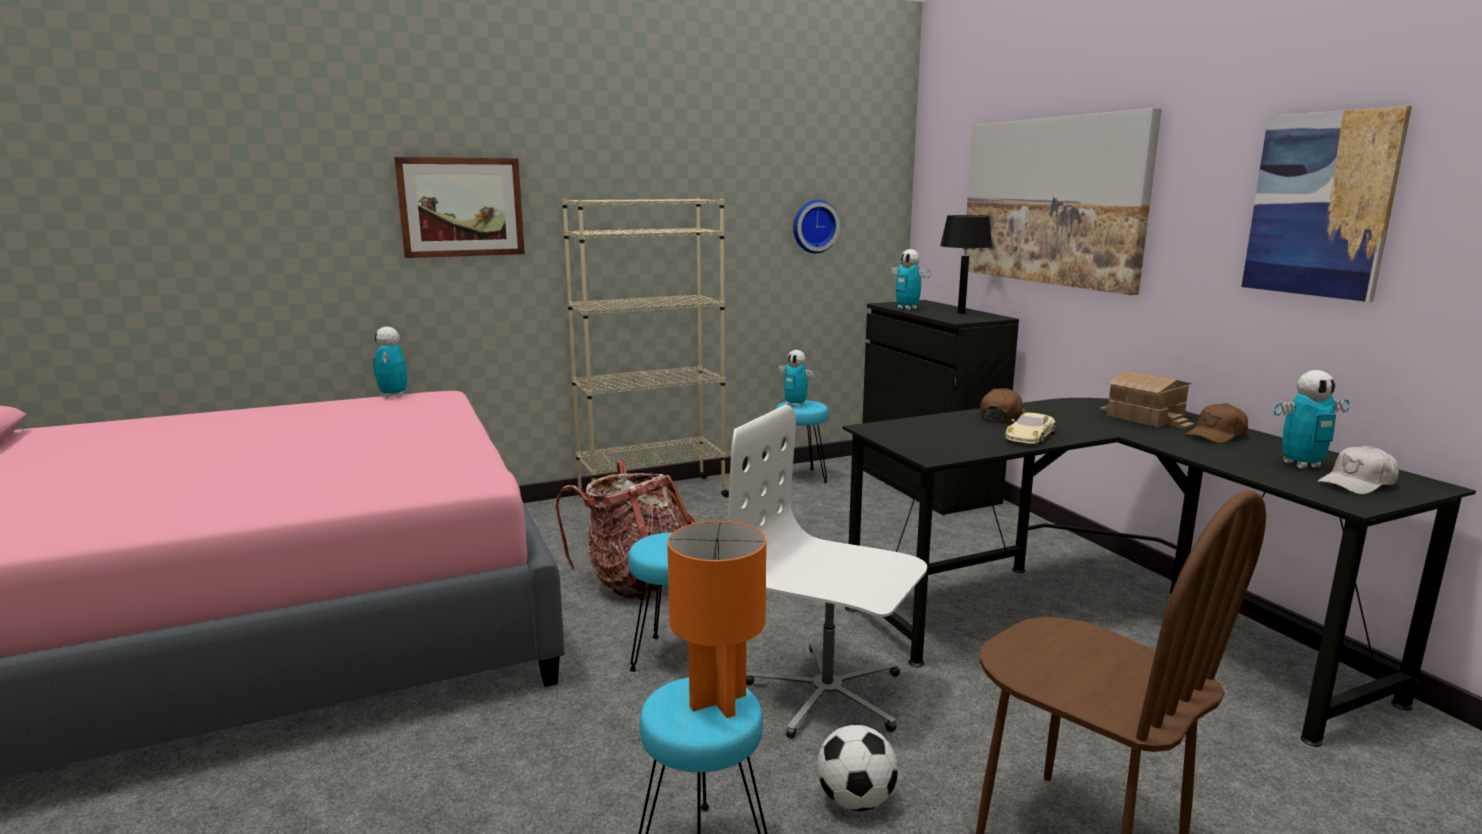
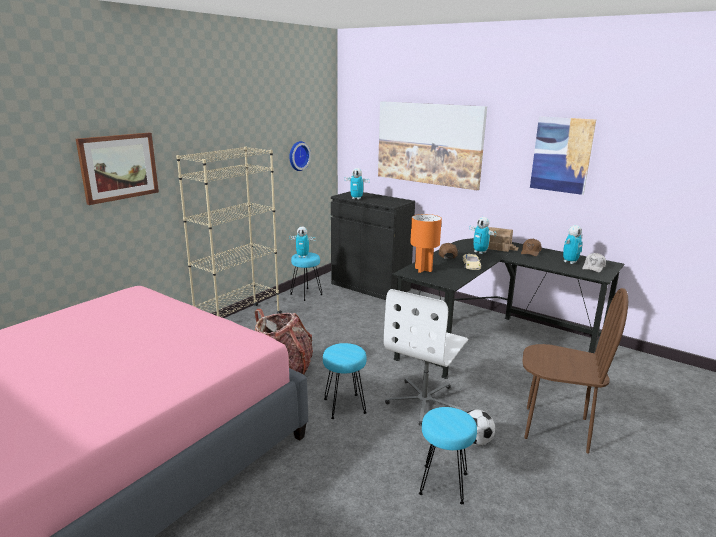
camera: 30 degrees left, 5 degrees up
(393, 395) = (105, 297): toy robot -> toy robot (480, 252)
(719, 701) = (454, 417): orange table lamp -> orange table lamp (423, 269)
(827, 694) = (425, 402): white office chair -> white office chair turned 60 degrees counterclockwise
(961, 312) = (385, 199): black table lamp -> none

